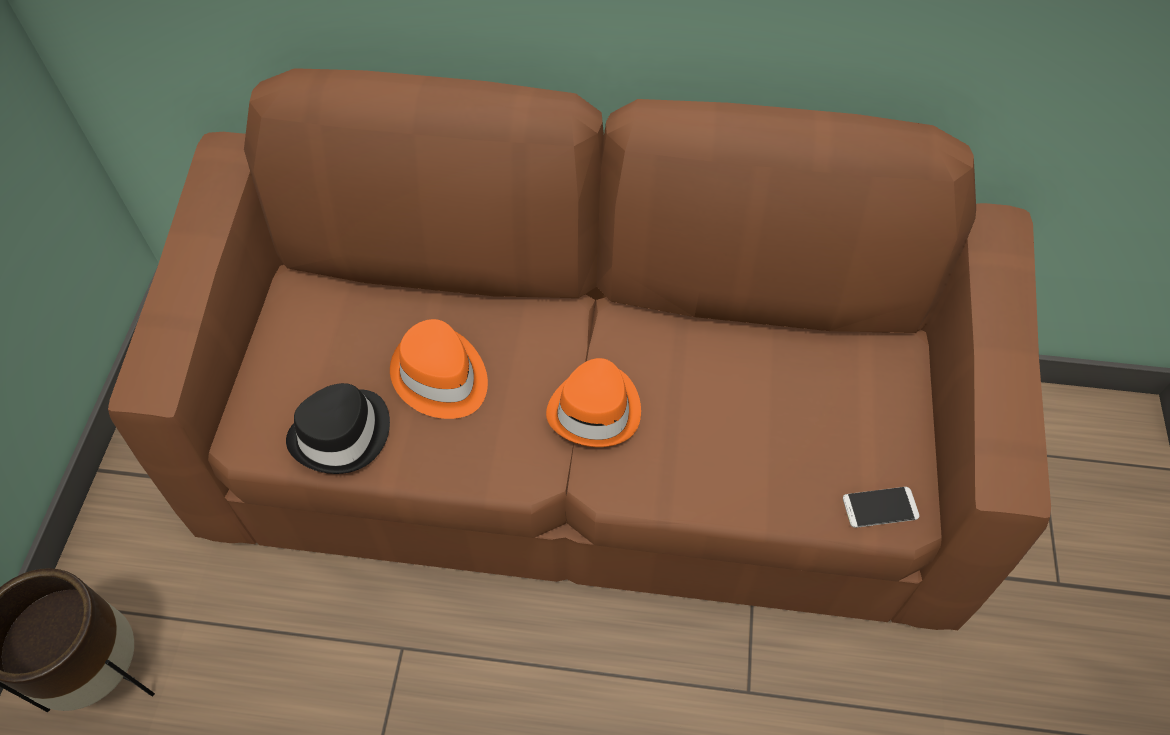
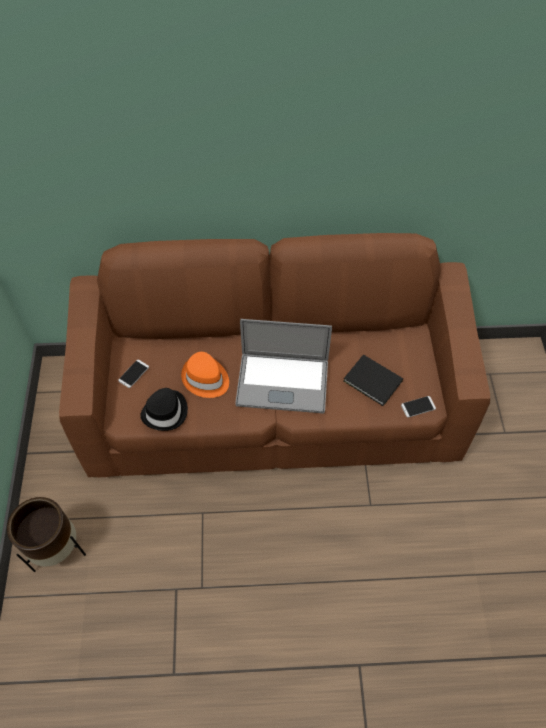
camera: 10 degrees left, 0 degrees up
(298, 346) = (133, 374): none -> phone
(596, 410) = (282, 382): orange hat -> laptop
(790, 439) = (373, 382): none -> black book

